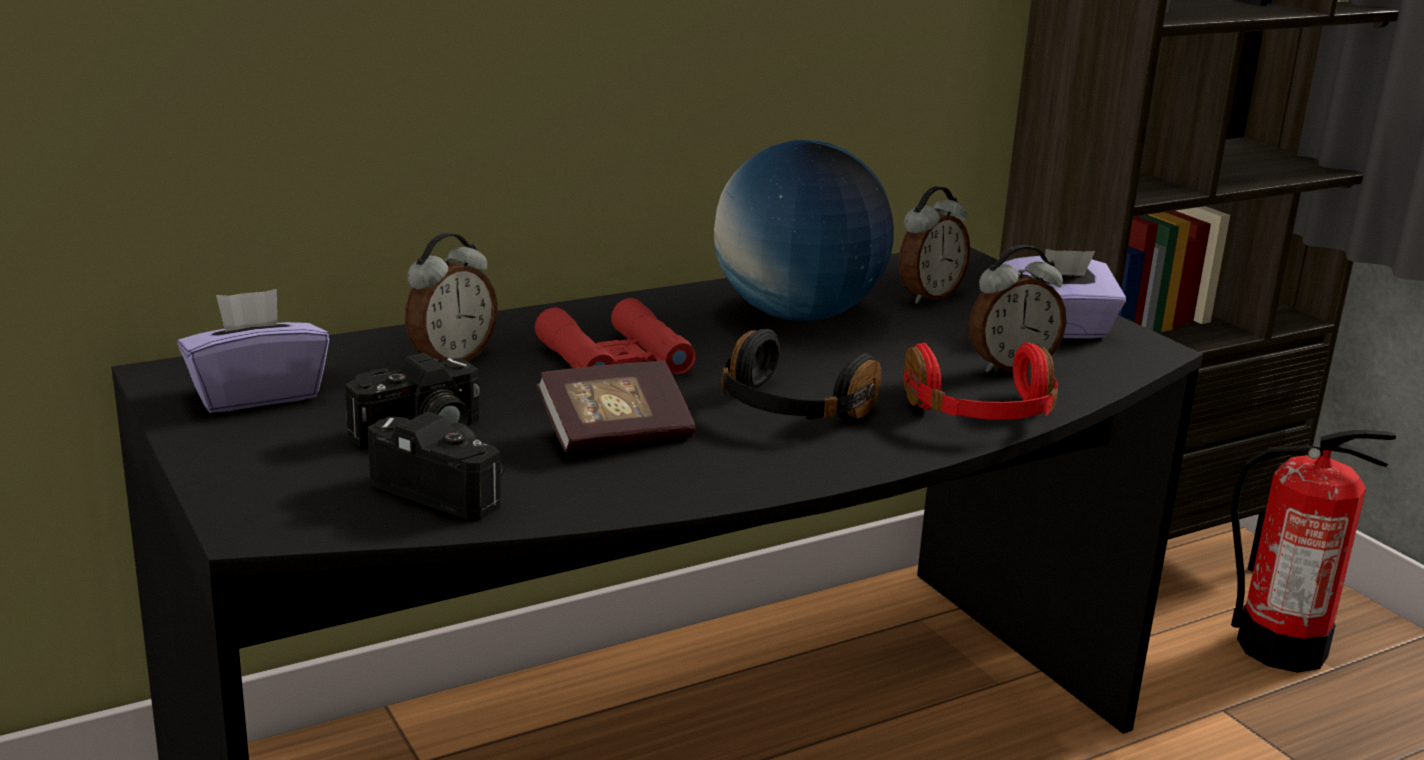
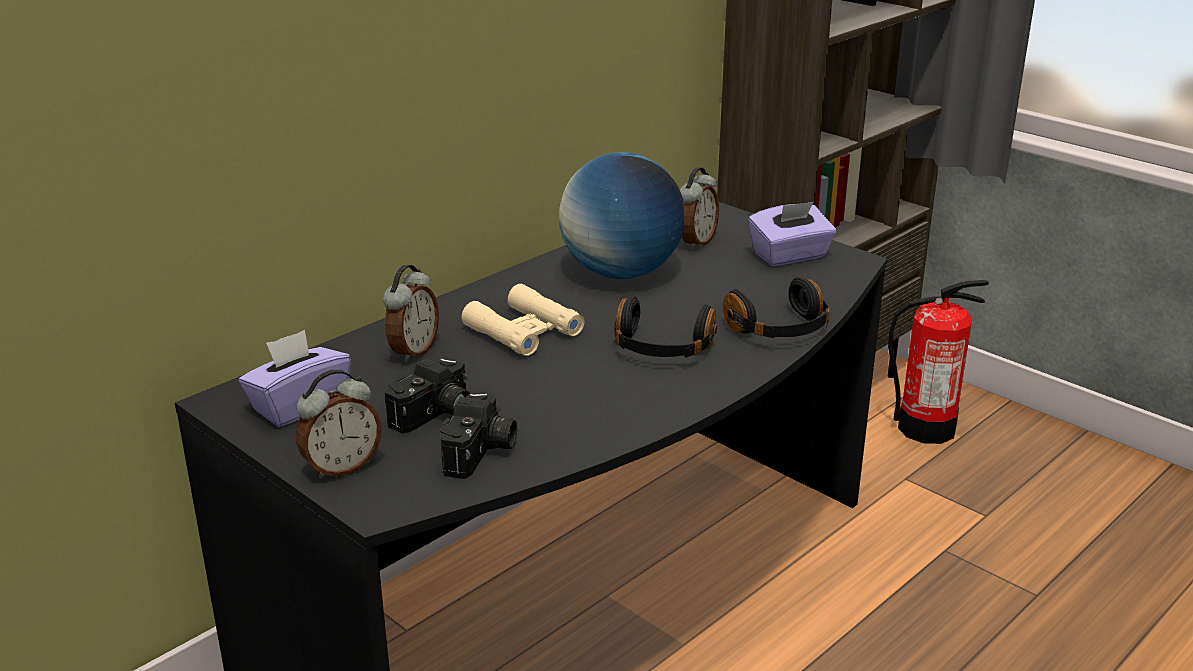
camera: 15 degrees left, 5 degrees up
(446, 488) = (481, 453): camera -> camera turned 90 degrees clockwise
(614, 359) = (523, 331): red binoculars -> beige binoculars
(615, 435) = (563, 391): book -> none
(981, 414) = (780, 330): red headphones -> black headphones
(1010, 367) = (778, 290): alarm clock -> alarm clock (342, 467)

